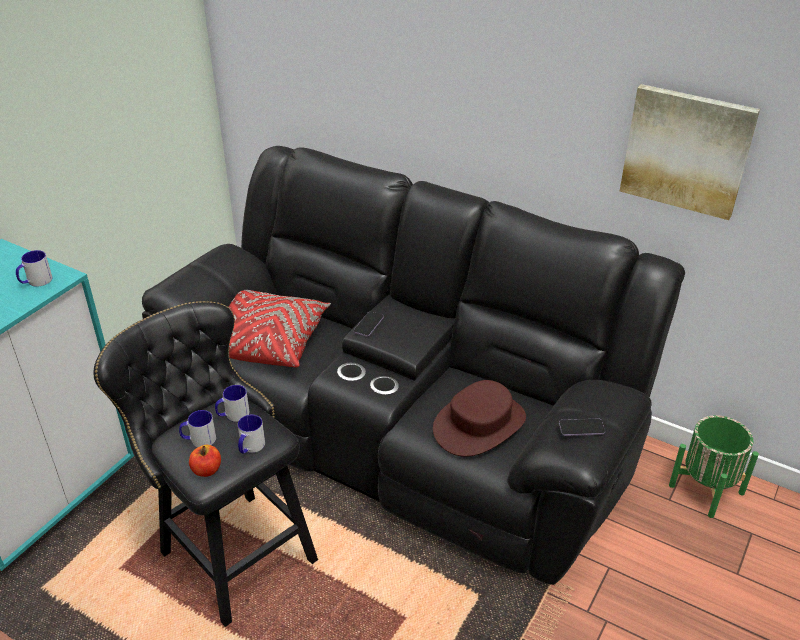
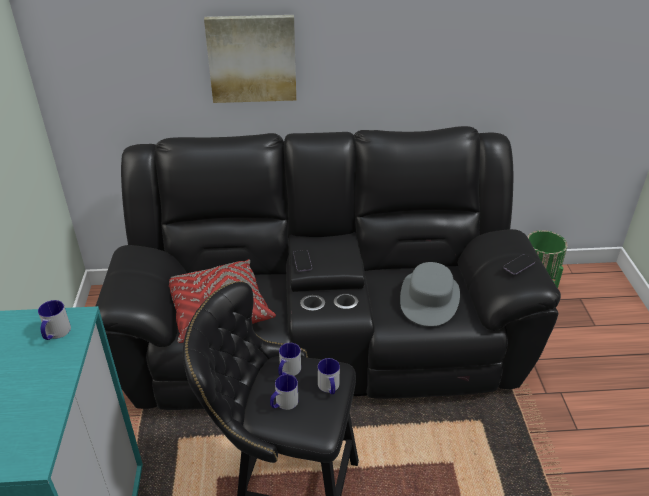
camera: 35 degrees left, 0 degrees up
(207, 470) = (316, 422): apple -> none
(479, 425) = (429, 298): brown hat -> grey hat
(686, 150) = (495, 50): picture -> picture (252, 58)

